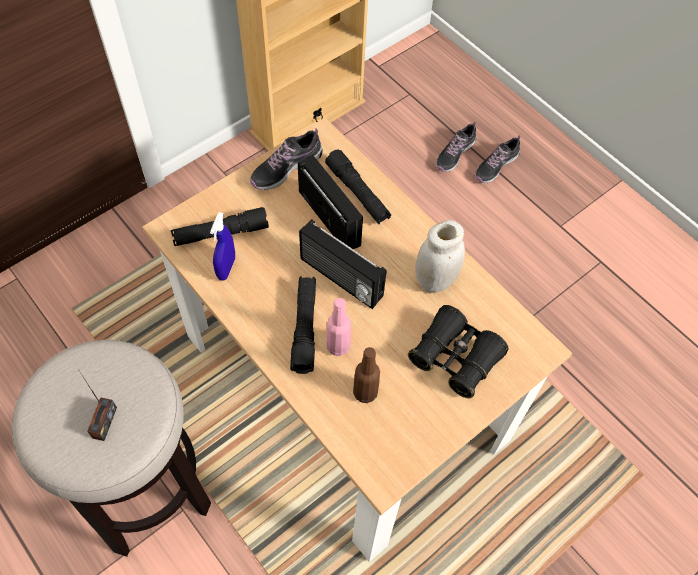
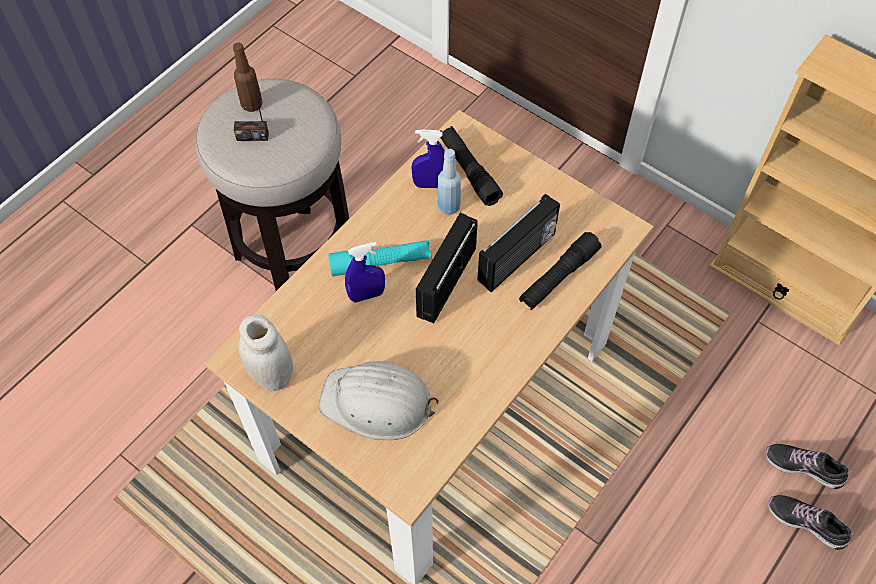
camera: 80 degrees right, 0 degrees up
(257, 258) = (448, 207): none -> blue bottle
(286, 168) = (568, 206): shoe -> none
(305, 328) = (381, 263): black flashlight -> turquoise flashlight
(338, 346) = (367, 295): pink bottle -> blue spray bottle
(365, 393) = (321, 327): brown bottle -> brown bottle (252, 105)
(435, 280) = (467, 370): white jar -> white jar (272, 375)
(455, 357) = (377, 403): black binoculars -> white hard hat

